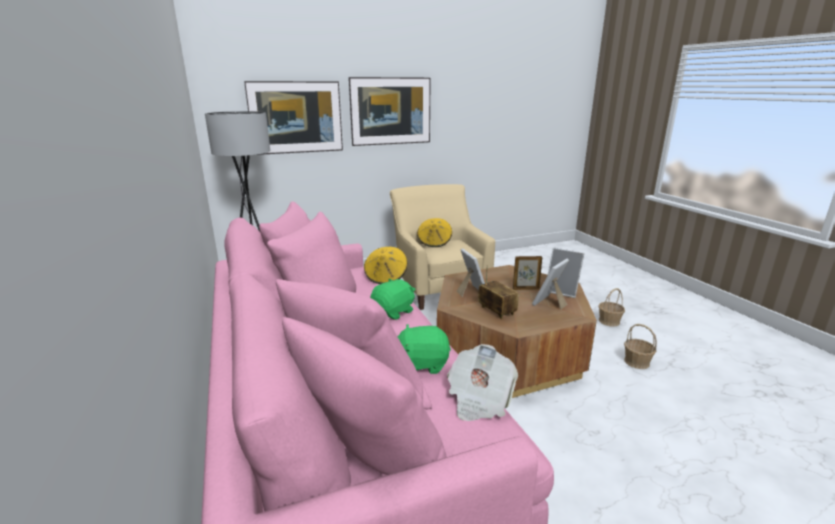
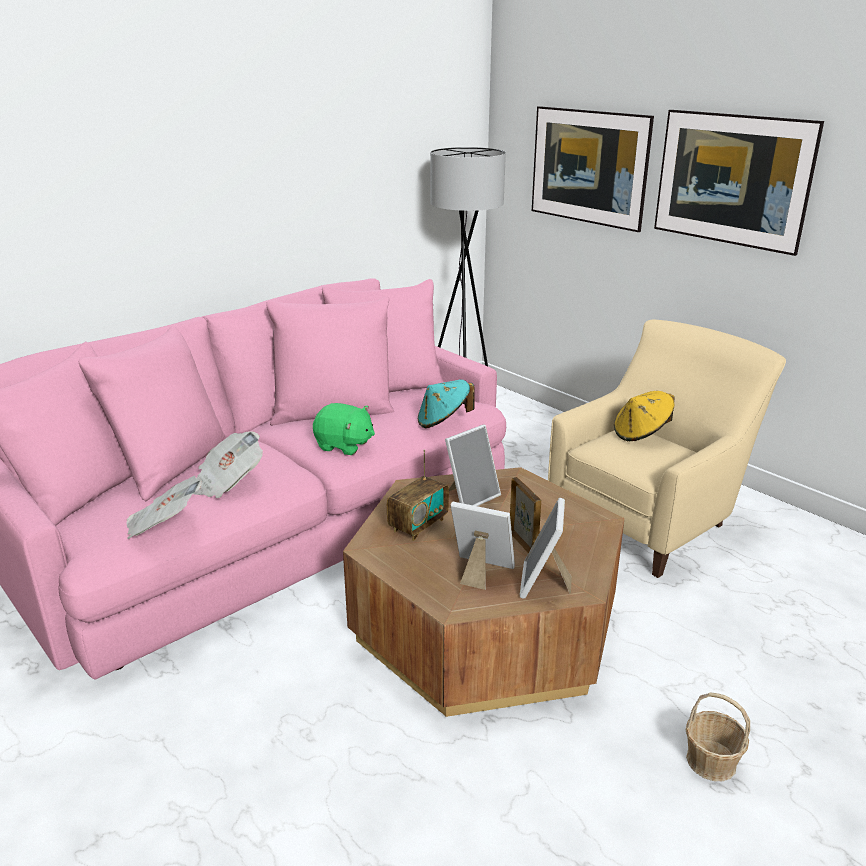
camera: 70 degrees right, 5 degrees up
(386, 277) = (443, 421): yellow hat -> turquoise hat
(422, 364) = (227, 483): green plush toy -> newspaper
(636, 362) = (552, 802): basket -> none

